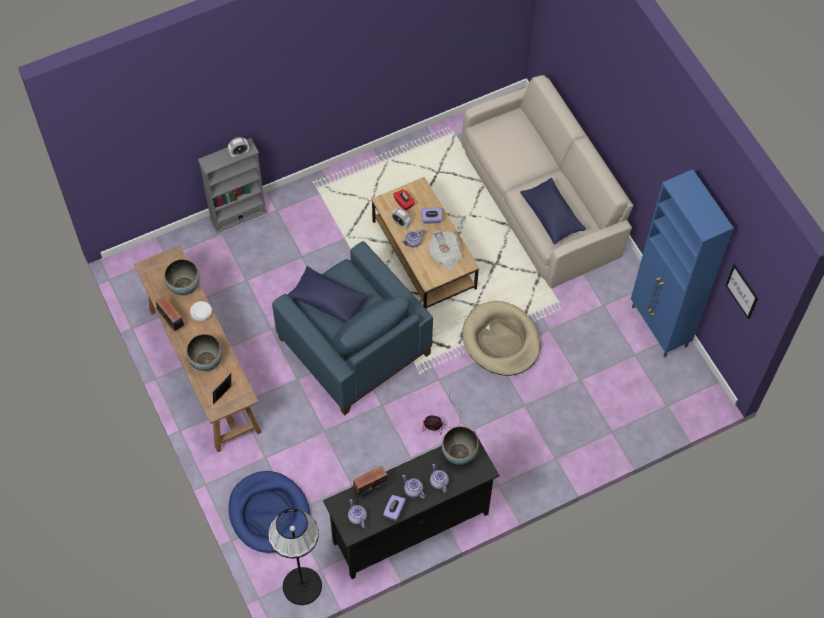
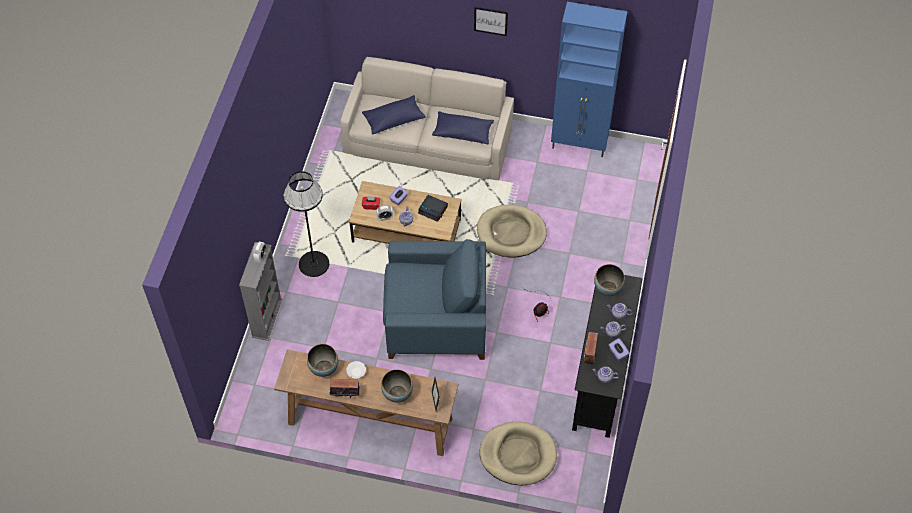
camera: 50 degrees left, 5 degrees down
(269, 513) = (518, 455): blue dog bed -> beige dog bed
(302, 585) = (589, 470): black floor lamp -> black floor lamp (313, 263)
(328, 300) = (411, 295): blue pillow -> blue pillow (393, 120)
(445, 254) = (433, 210): newspaper -> alarm clock
(742, 291) = (647, 54): picture -> picture (490, 21)

